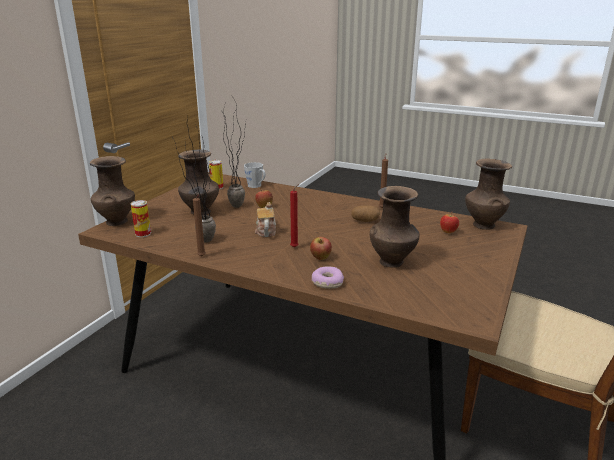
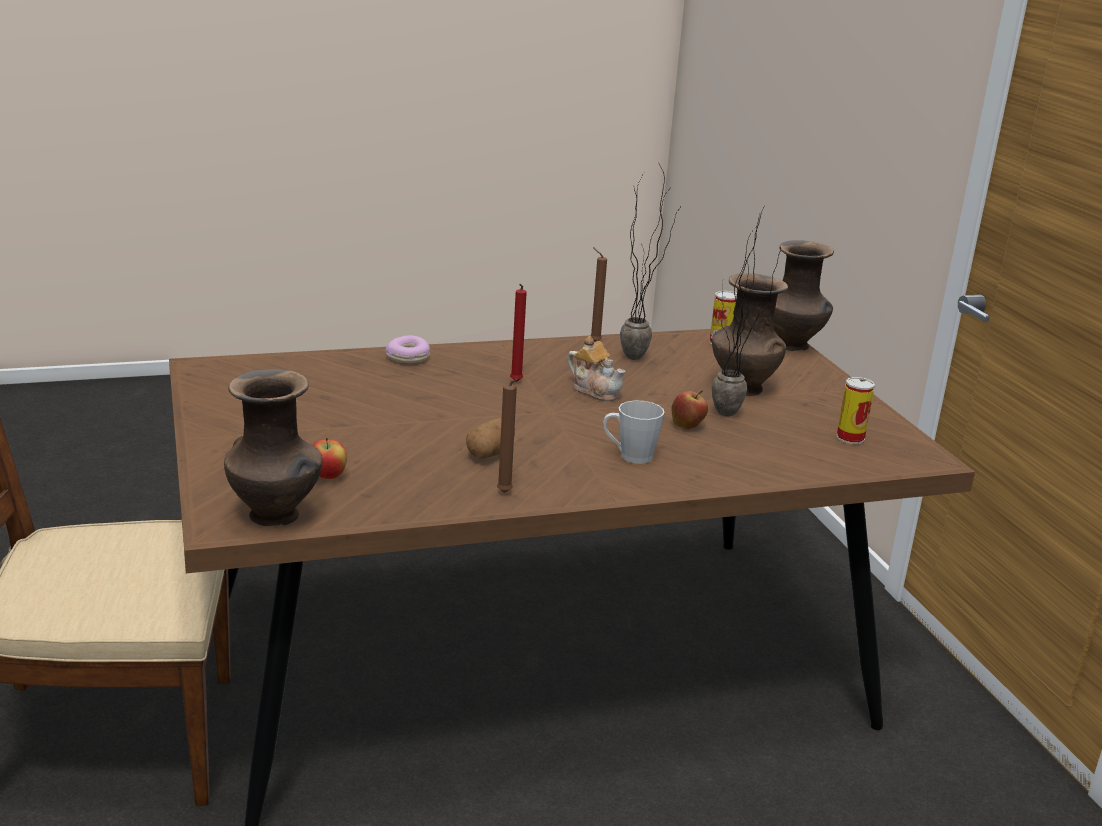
camera: 135 degrees right, 0 degrees up
(256, 186) = (806, 465): grey mug -> grey mug (629, 456)
(320, 258) = (460, 379): apple -> none
(392, 262) = (362, 401): brown vase -> none

